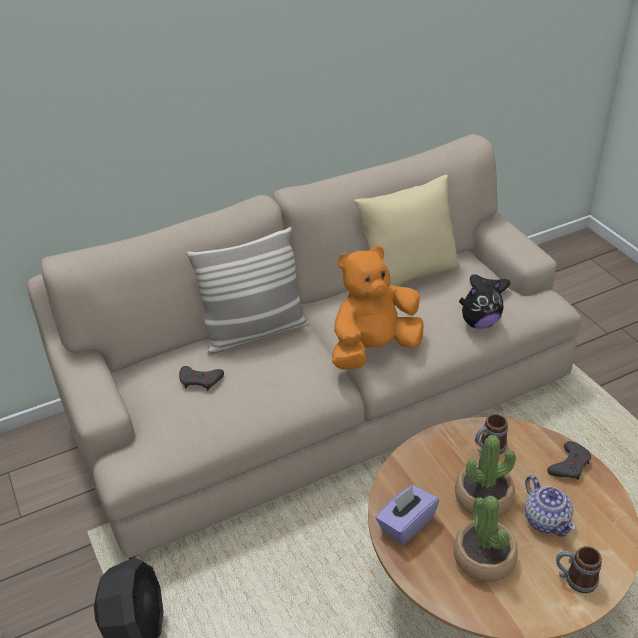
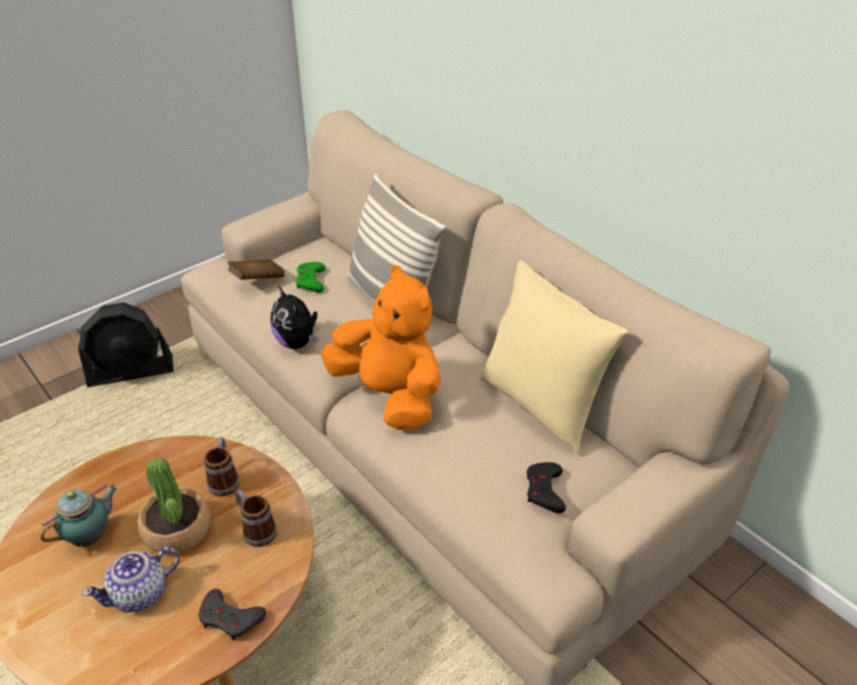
camera: 75 degrees right, 0 degrees up
(180, 419) = (257, 280): none -> brown book
(200, 380) = (311, 281): grey game controller -> green game controller
(406, 524) = (143, 466): purple tissue box -> none
(479, 323) = (467, 489): plush toy -> plush toy (297, 342)
(484, 558) = (91, 536): potted plant -> teapot
(574, 579) = (51, 625): mug -> mug (224, 479)

